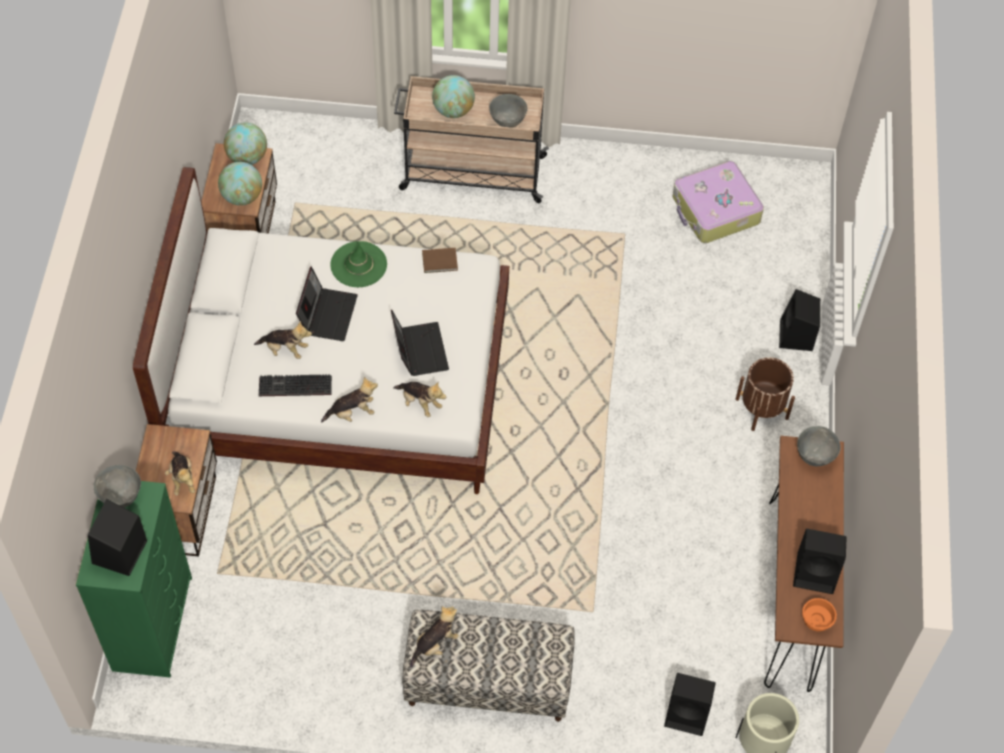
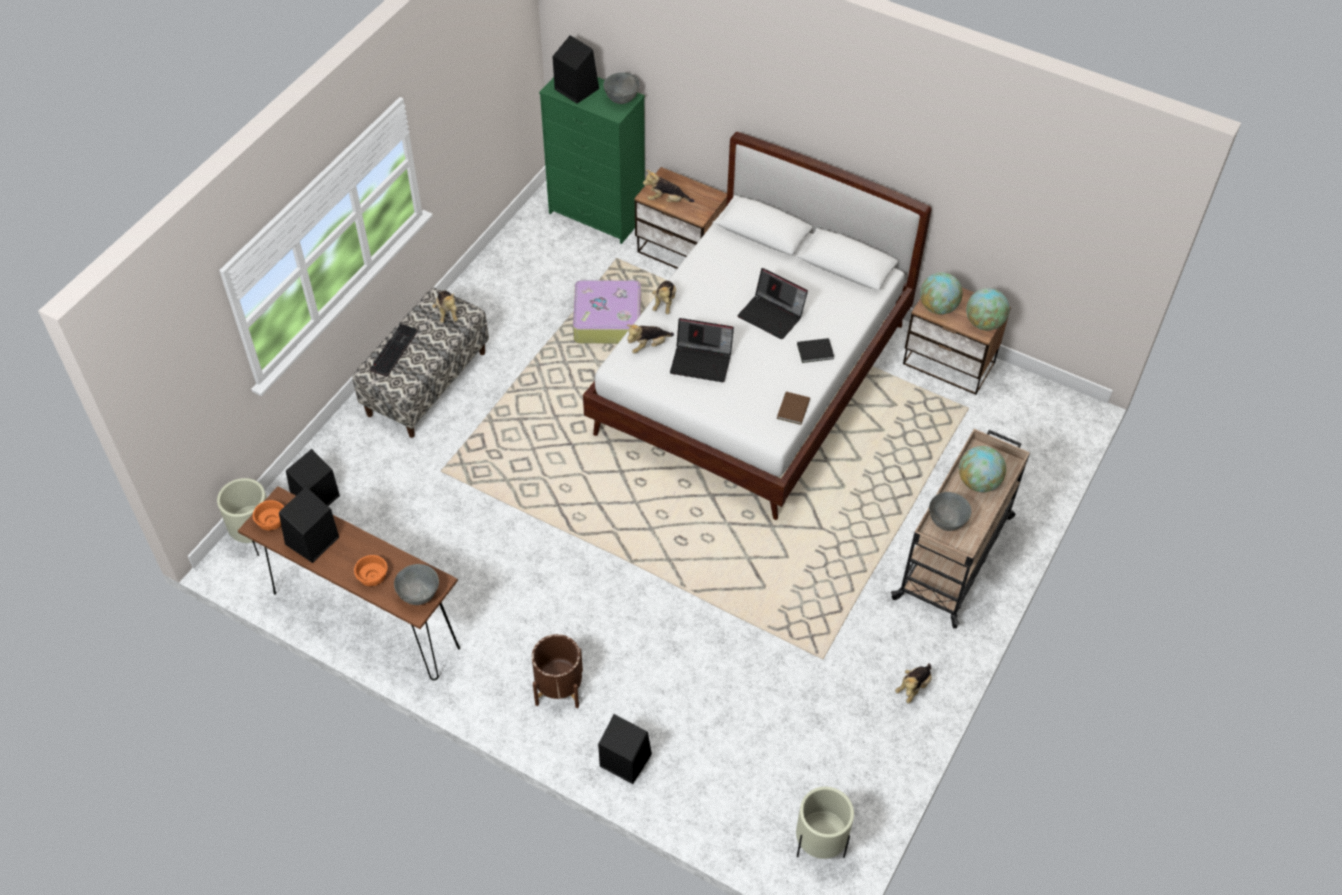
camera: 115 degrees right, 5 degrees down
(285, 349) = (749, 280): plush toy -> plush toy (913, 687)
(294, 387) = (708, 274): keyboard -> keyboard (393, 349)
(358, 264) = (816, 352): green hat -> black book
(715, 211) = (818, 758): suitcase -> suitcase (607, 319)
(783, 189) = (819, 844): none -> beige planter
(819, 501) = (374, 577): none -> orange bowl

